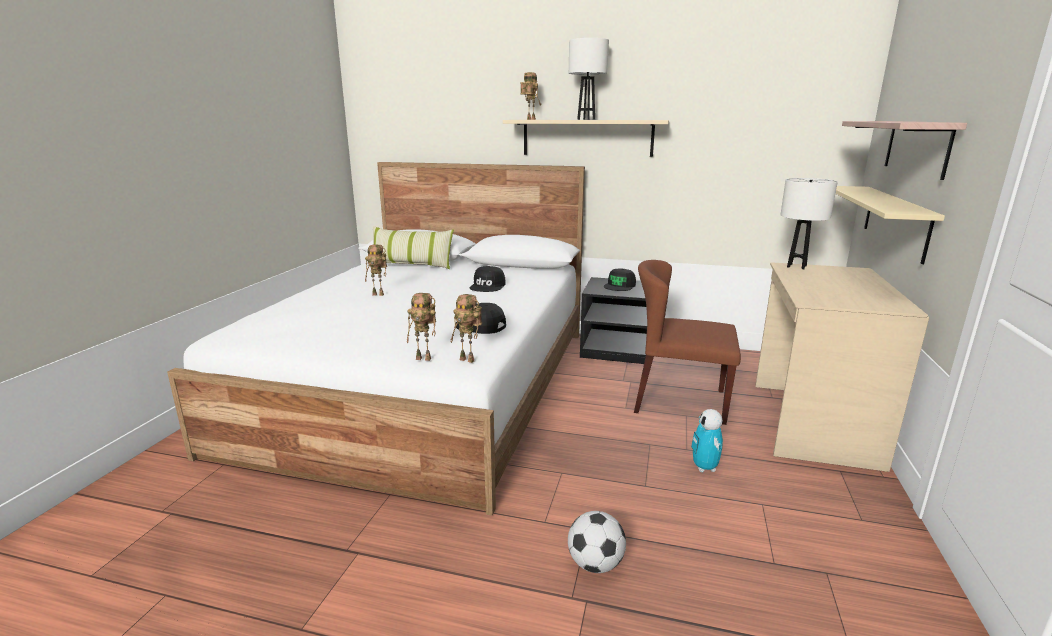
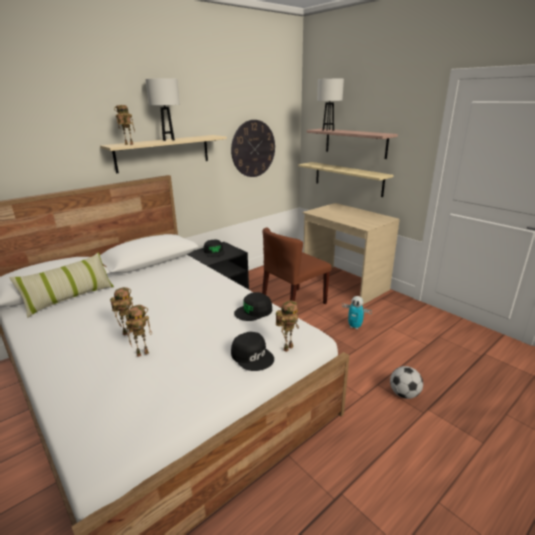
camera: 55 degrees left, 5 degrees up
(469, 360) = (305, 332): toy robot -> toy robot (143, 352)
(488, 286) = (179, 285): black cap -> black cap (252, 355)
(744, 149) = (253, 149): none -> wall clock
(796, 266) = (316, 210): white table lamp -> white table lamp (328, 130)

